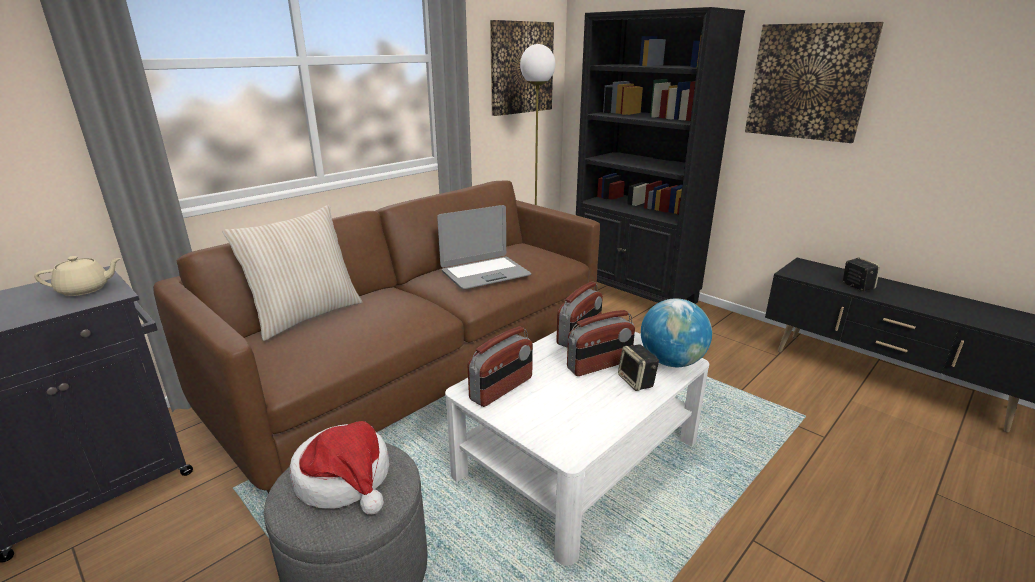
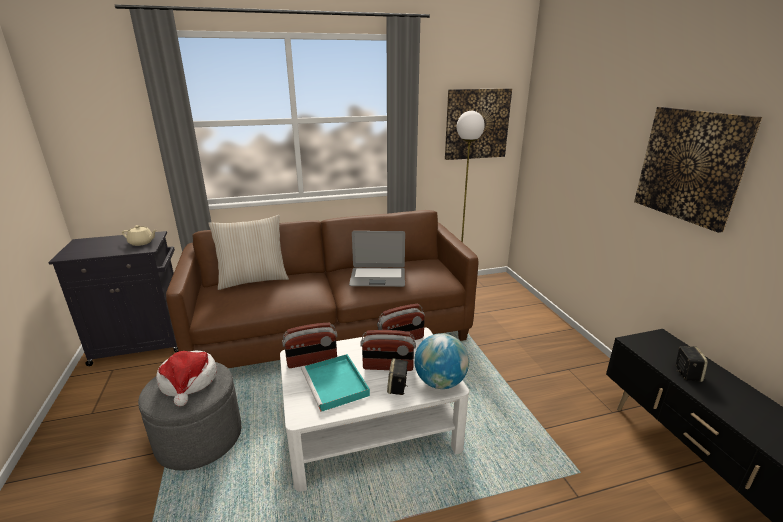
camera: 30 degrees right, 0 degrees up
(566, 404) = (336, 384): none -> turquoise tray
(634, 294) = (536, 320): black bookcase -> none

